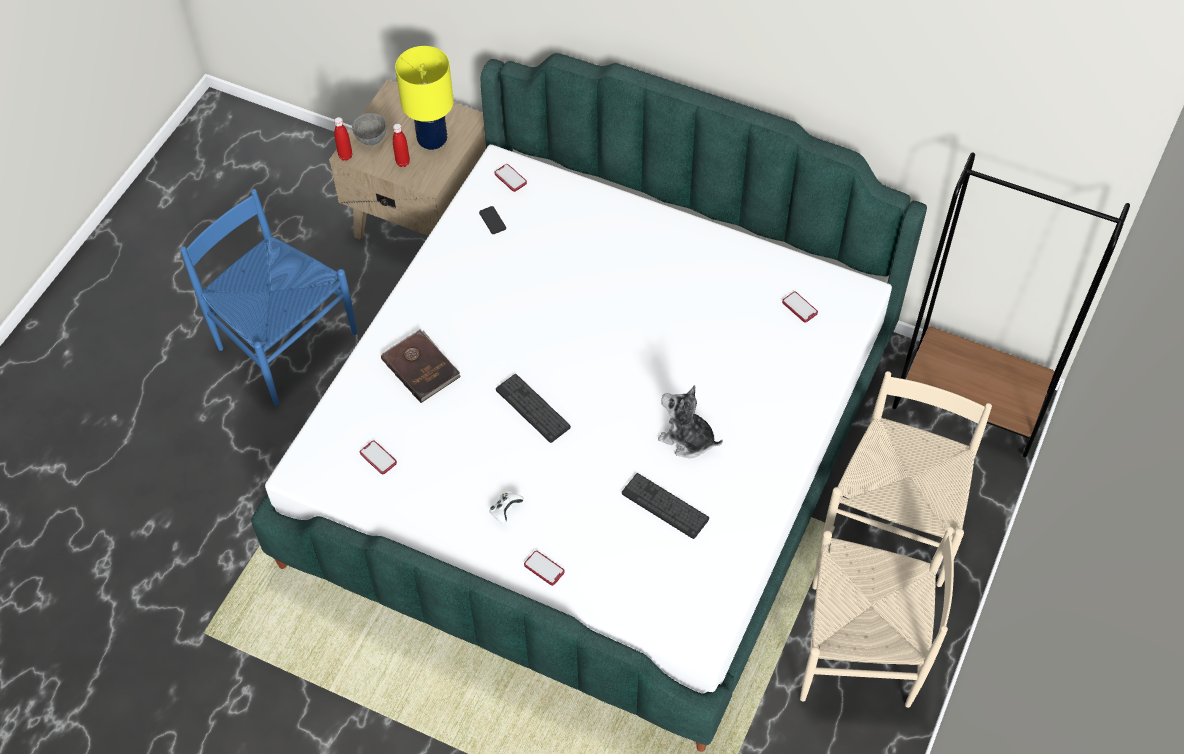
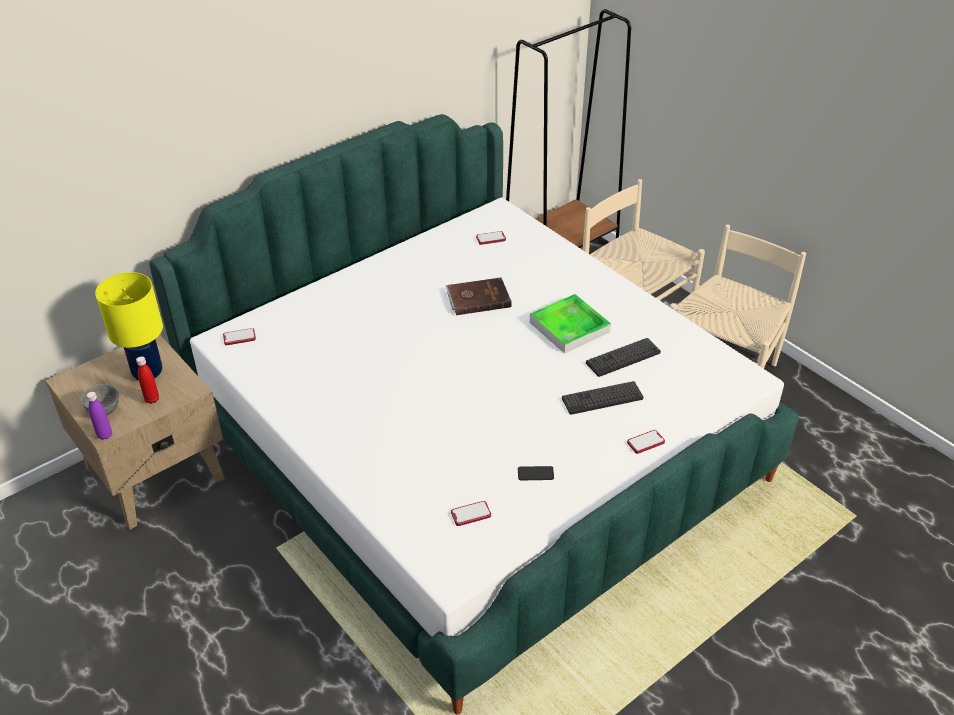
camera: 65 degrees left, 15 degrees down
(283, 343) = (203, 626): blue chair -> none
(345, 156) = (105, 435): red bottle -> purple bottle
(421, 367) = (392, 454): brown book -> brown book (478, 298)
(492, 220) = (273, 361): phone -> phone (535, 473)
(505, 510) = (576, 447): white game controller -> none
(532, 408) = (485, 399): keyboard -> keyboard (602, 398)
(687, 439) = (569, 327): plush toy -> tray

